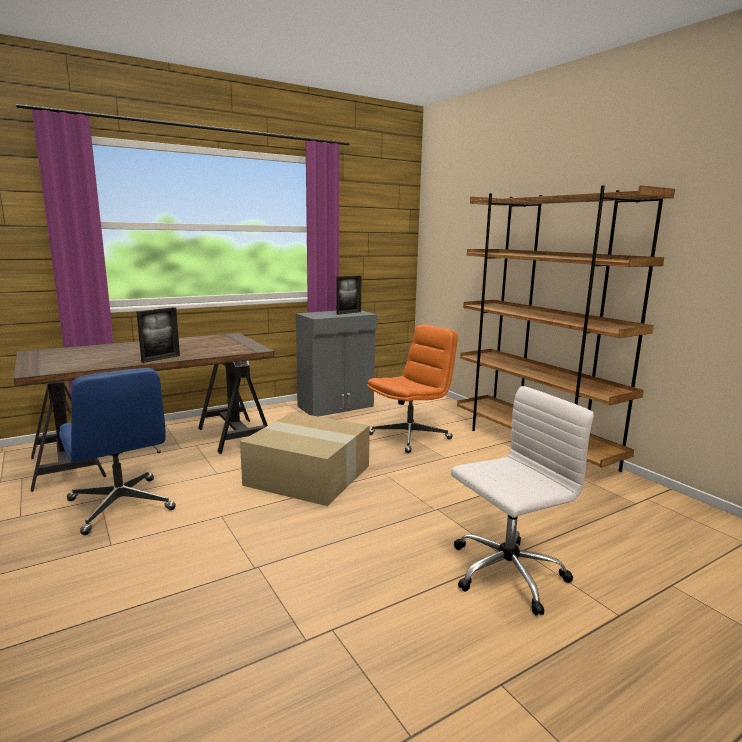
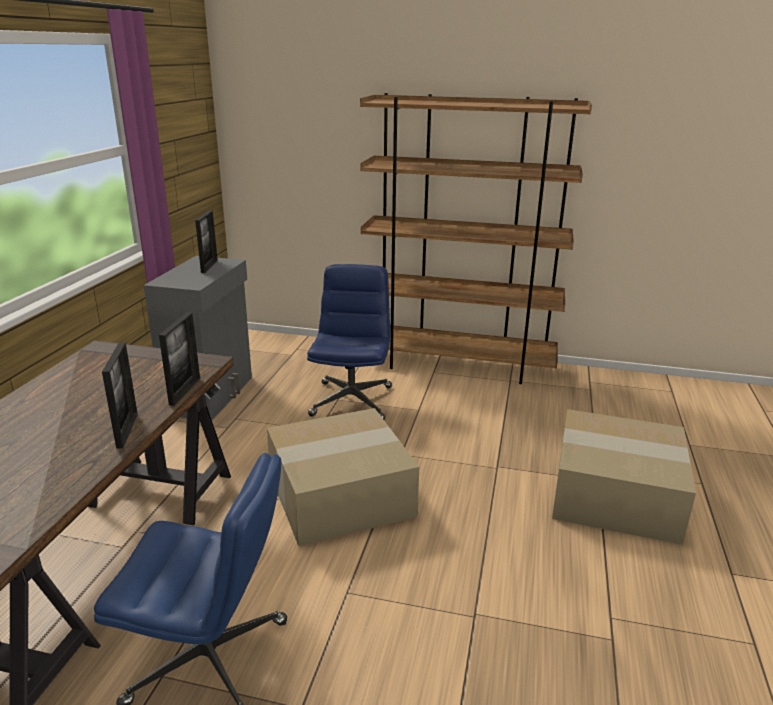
camera: 45 degrees left, 10 degrees up
(217, 355) = (185, 391): none -> picture frame
(410, 436) = (351, 400): orange office chair -> blue office chair
(505, 573) = (617, 494): white office chair -> cardboard box

